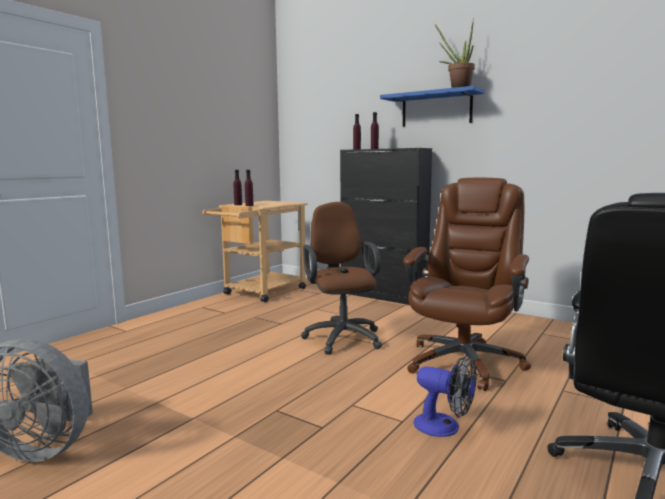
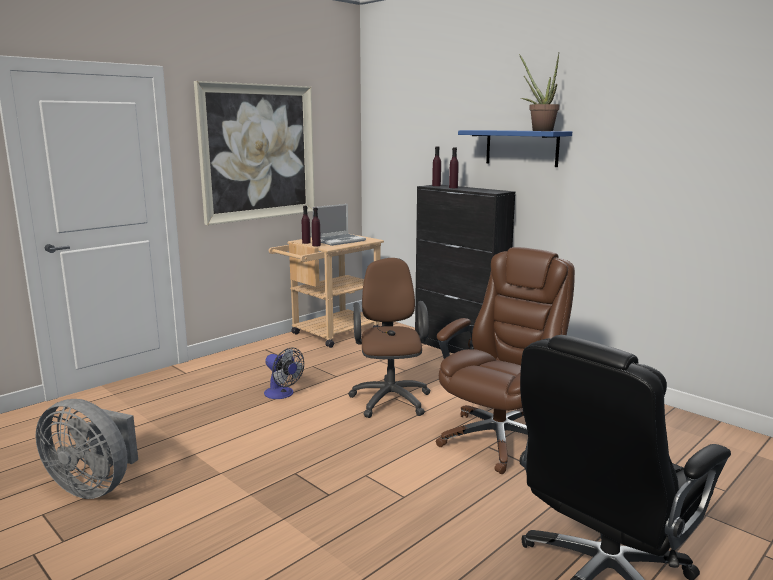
camera: 10 degrees right, 5 degrees up
(191, 119) = (258, 152): none -> picture
(268, 203) = (339, 240): none -> laptop
(444, 427) = (440, 507): fan -> fan (282, 394)

